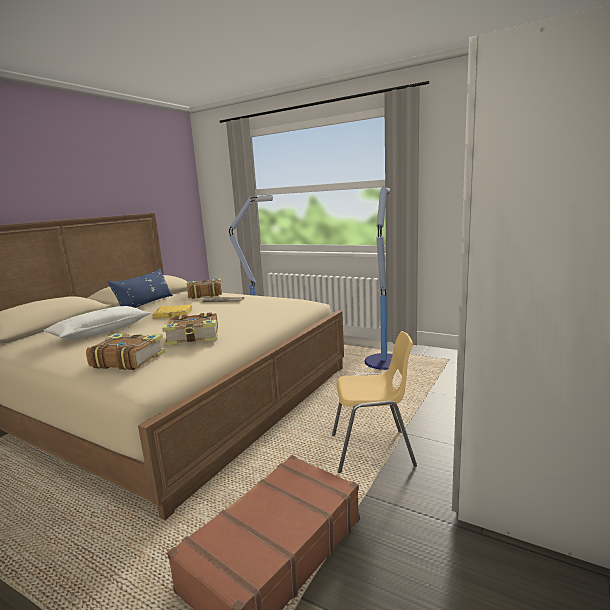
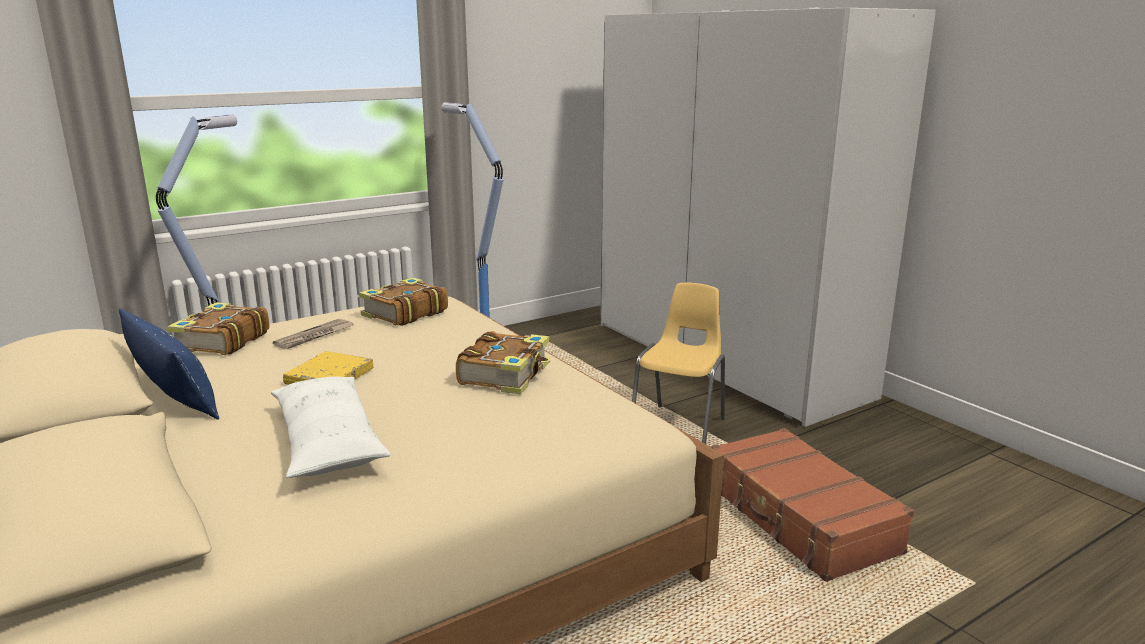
camera: 65 degrees left, 5 degrees up
(127, 360) = (550, 424): book -> book (404, 313)

